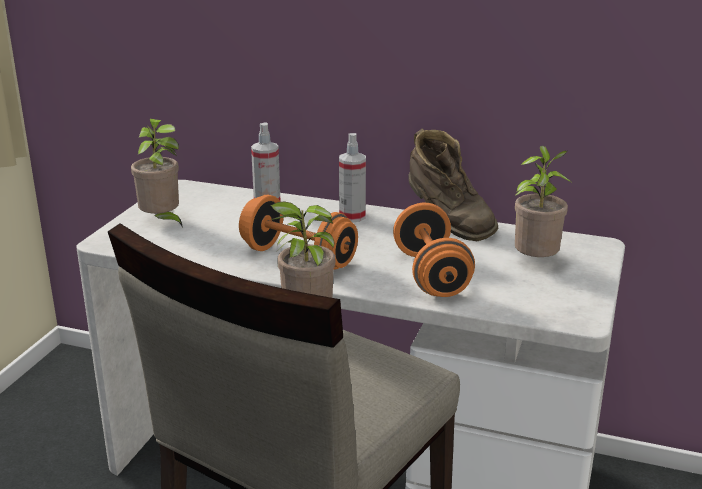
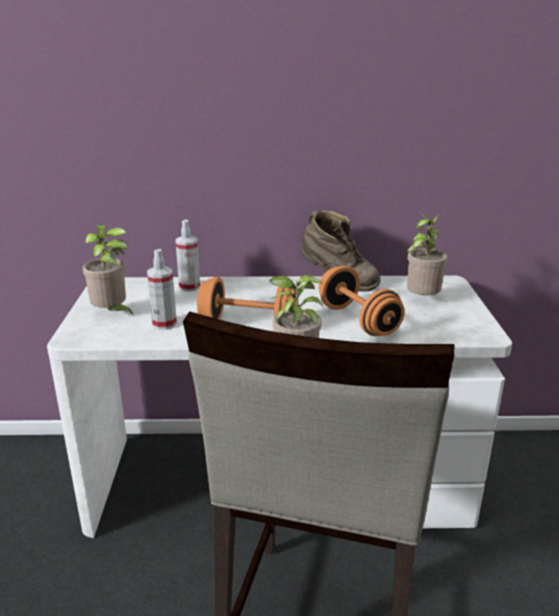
camera: 20 degrees left, 0 degrees up
(352, 216) = (264, 287): spray bottle -> spray bottle (164, 324)

